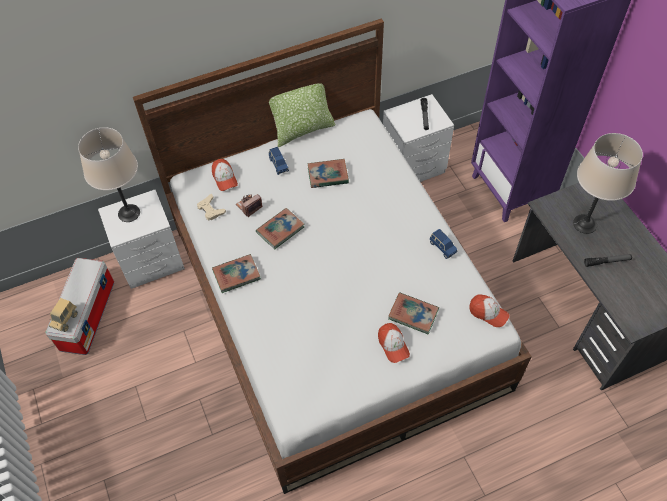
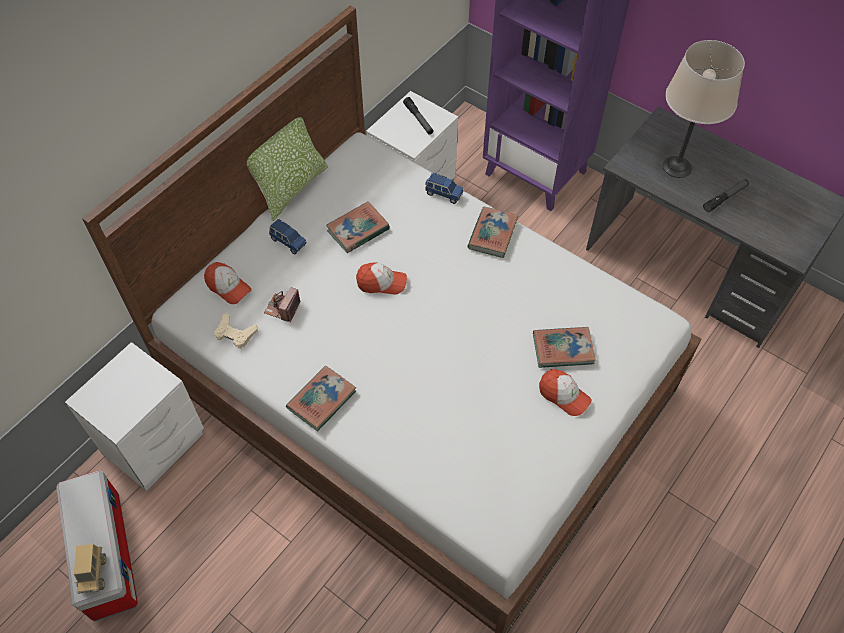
camera: 30 degrees left, 0 degrees up
(129, 213) = (114, 388): beige table lamp -> none
(280, 230) = (341, 320): book -> book (492, 234)
(442, 247) = (545, 257): blue toy car -> blue toy car (443, 194)
(488, 313) = (642, 309): cap -> cap (381, 283)

